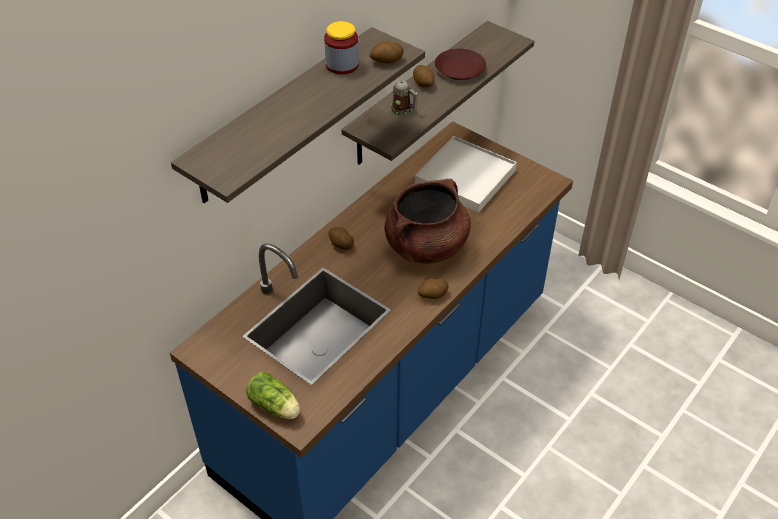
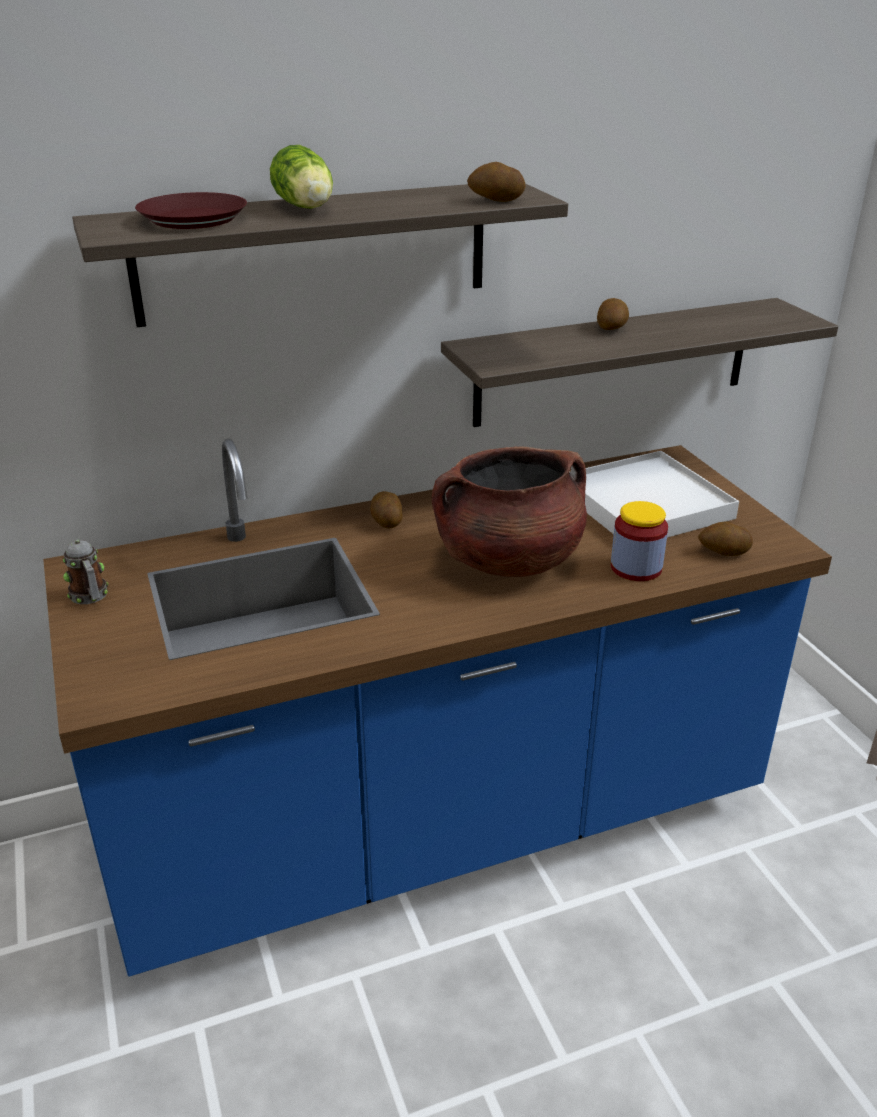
camera: 30 degrees right, 15 degrees down
(276, 407) = (92, 666): lettuce -> lettuce (306, 208)
(342, 65) = (426, 194): jar -> jar (636, 568)
(404, 110) = (552, 344): mug -> mug (90, 597)
(432, 295) = (461, 619): potato -> potato (723, 552)
(459, 69) = (683, 327): brown plate -> brown plate (193, 219)

